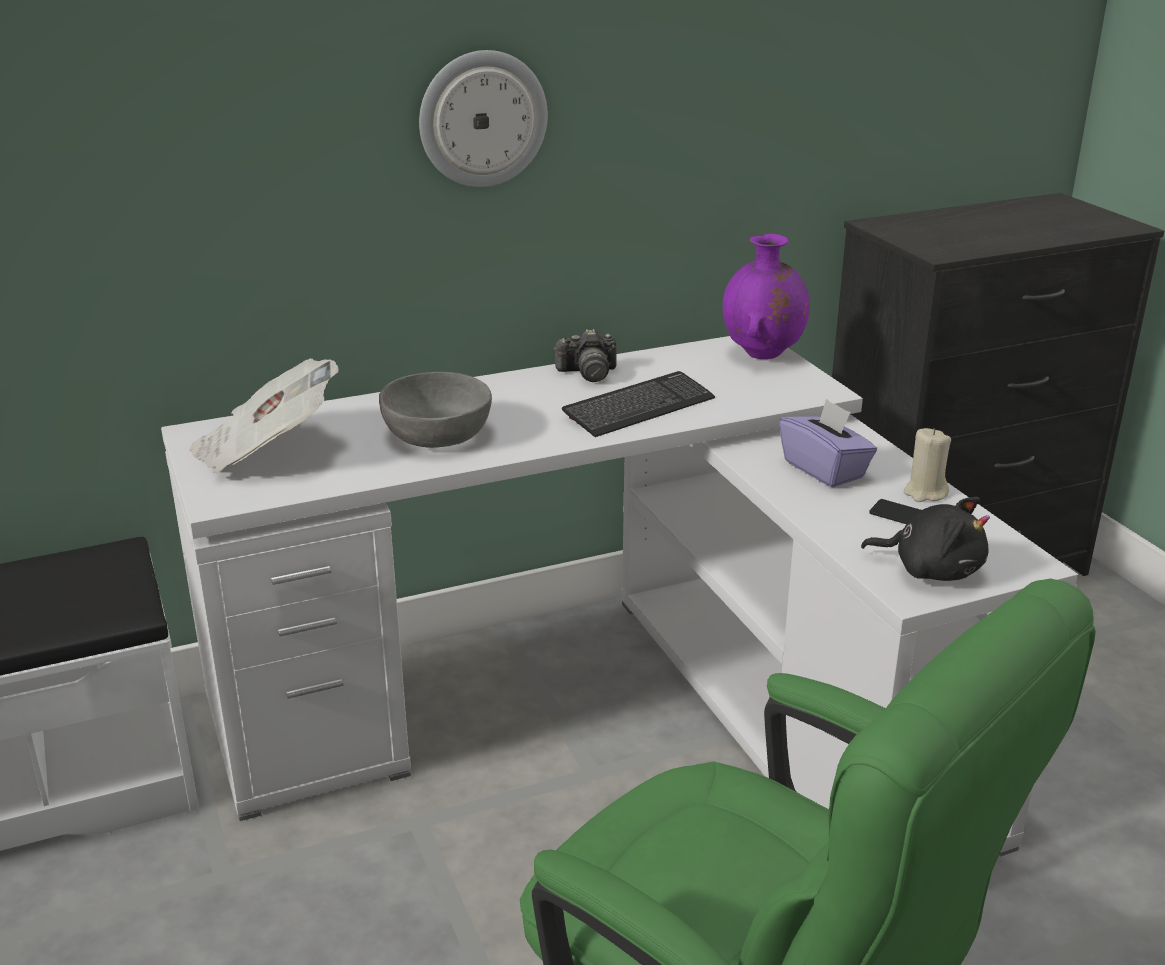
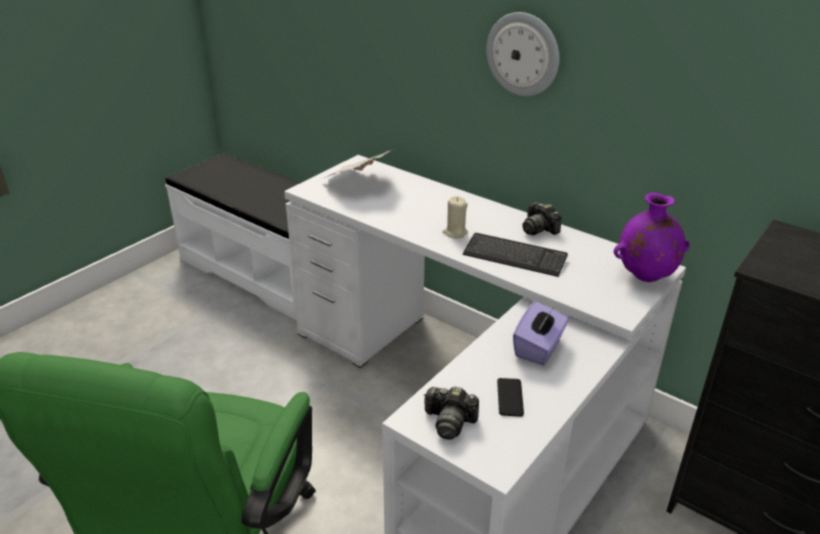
camera: 60 degrees right, 5 degrees up
(438, 434) = (417, 213): grey bowl -> none
(925, 493) = (551, 397): beige candle -> beige candle (455, 233)
(931, 569) = (449, 422): black plush toy -> camera

